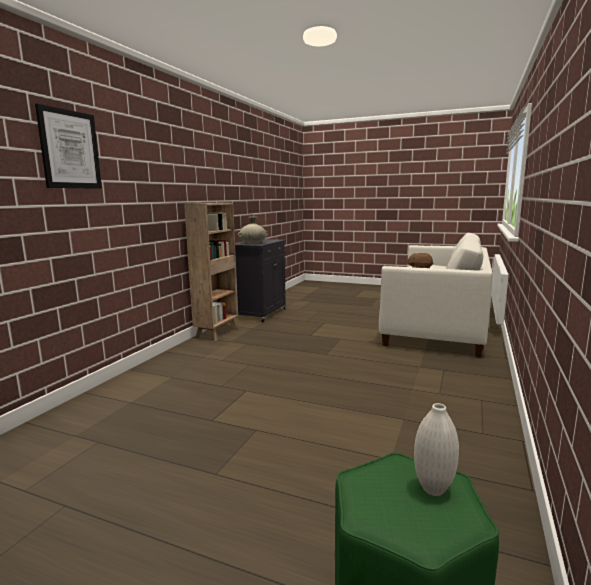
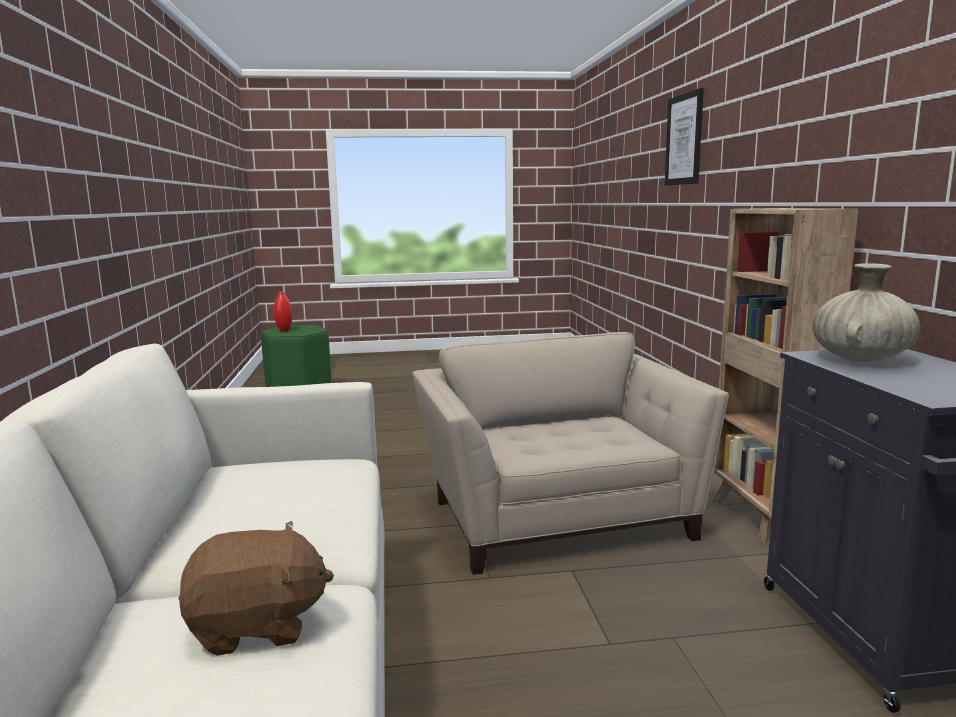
camera: 150 degrees right, 0 degrees up
(286, 349) = (558, 515): none -> beige armchair
(433, 489) = (284, 330): white vase -> red vase

